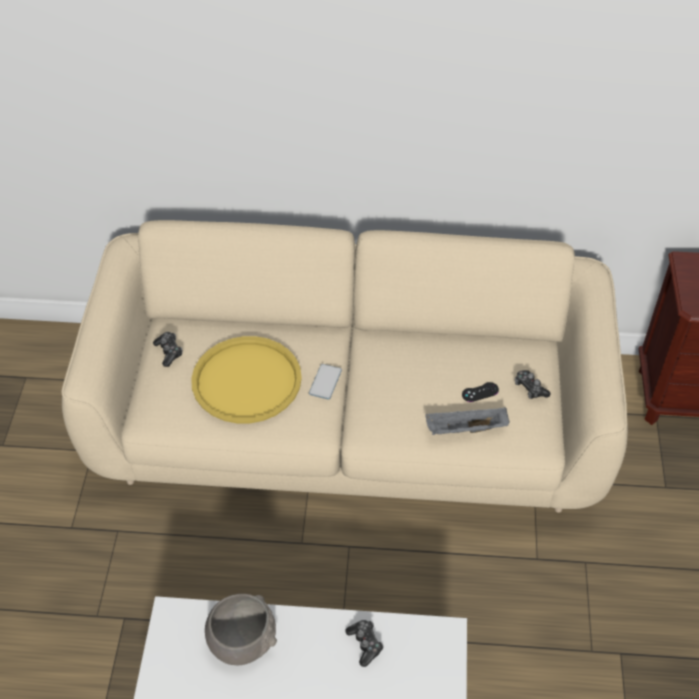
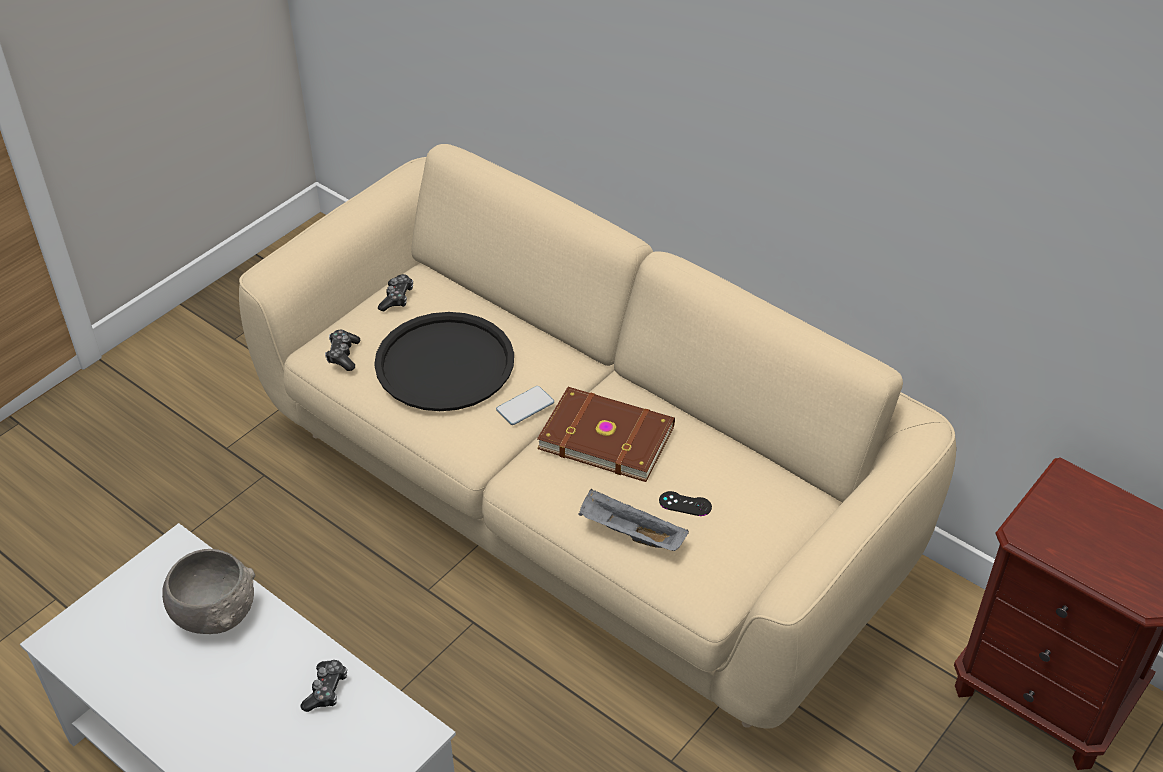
camera: 35 degrees right, 5 degrees down
(247, 380) = (445, 363): yellow tray -> black tray
(394, 374) = (606, 436): none -> brown book
(530, 388) = (749, 531): game controller -> game controller (343, 355)

